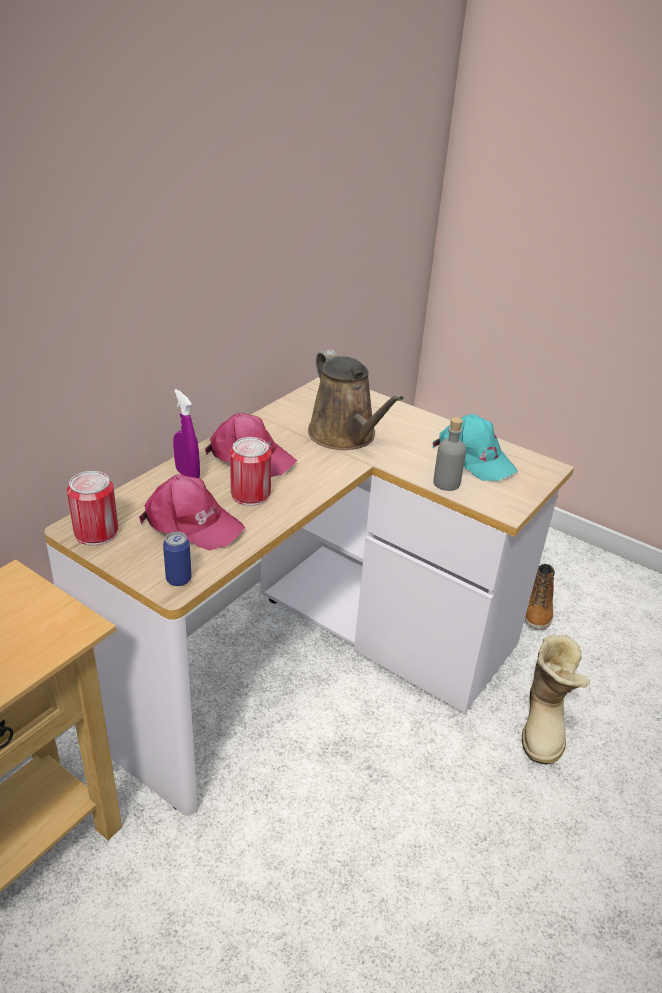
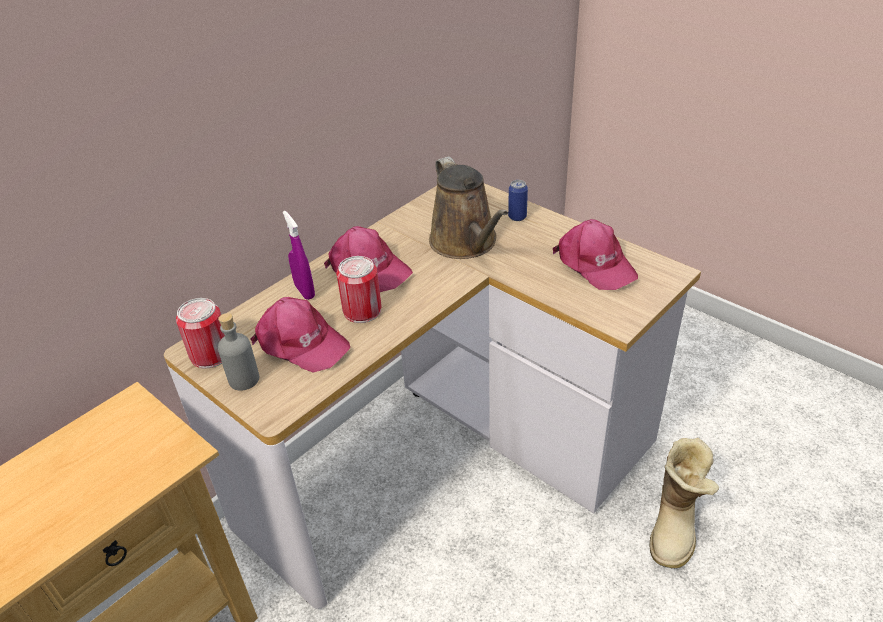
camera: 10 degrees right, 5 degrees up
(178, 579) = (279, 404): can -> can (517, 217)
(446, 483) = (561, 293): grey bottle -> grey bottle (244, 379)
(474, 458) = (594, 264): turquoise cap -> pink cap
(539, 609) = (683, 402): boot -> none

